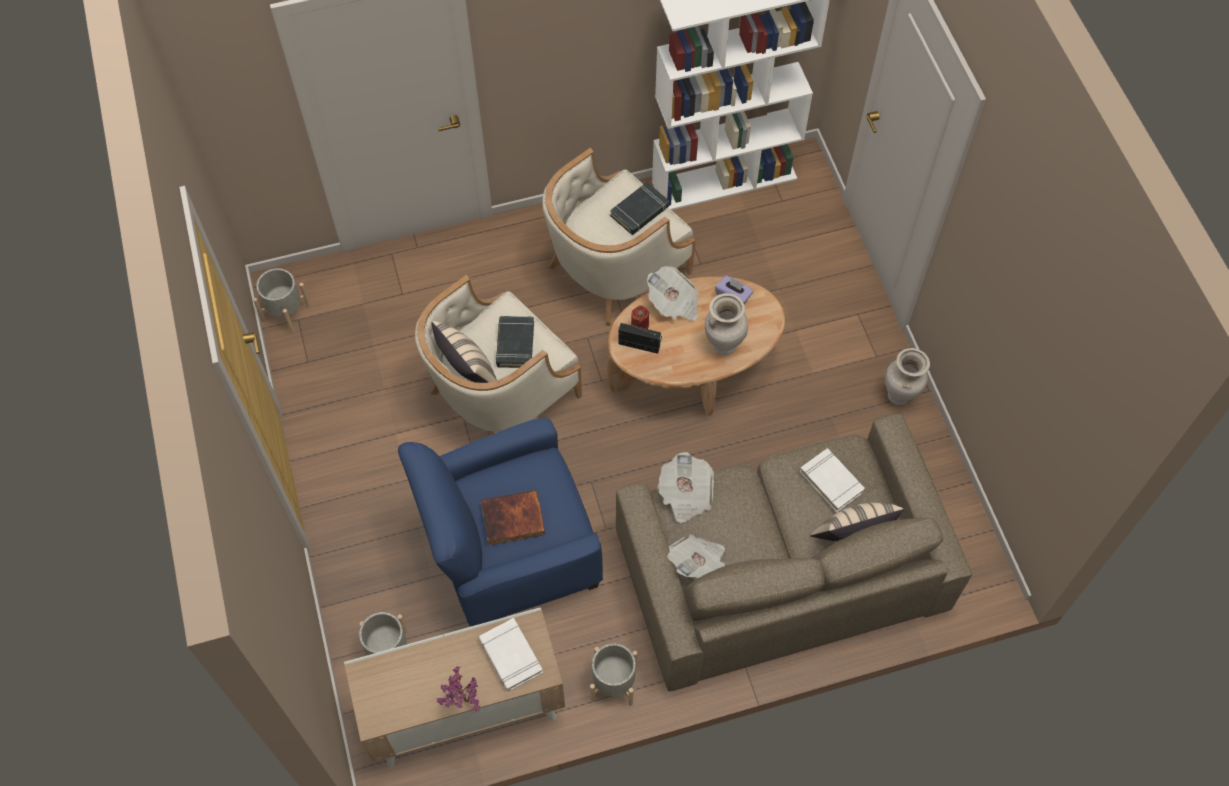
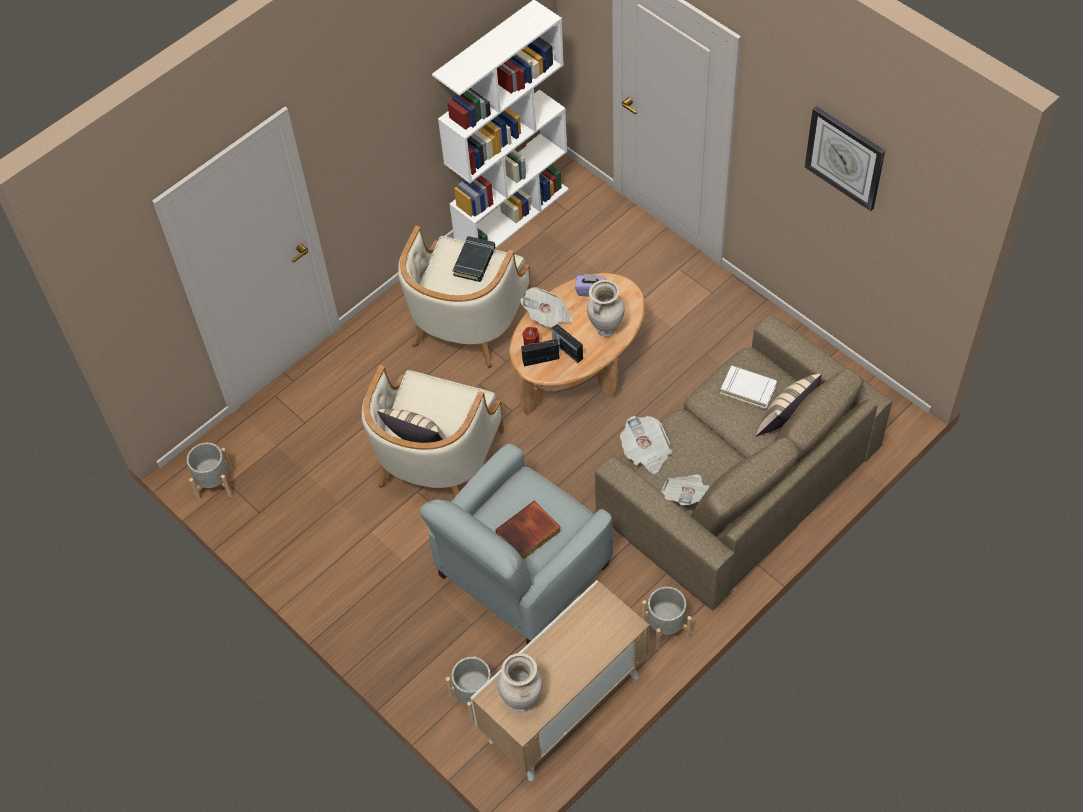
camera: 25 degrees left, 5 degrees down
(462, 701) = (582, 676): potted plant -> none
(509, 549) = (521, 572): blue armchair -> grey armchair
(510, 656) = (597, 626): white book -> none
(515, 344) = (440, 406): black book -> none
(671, 348) = (567, 350): none -> radio
(899, 396) = (747, 313): beige vase -> beige vase (522, 700)
(1035, 289) = (845, 157): none -> wall clock

